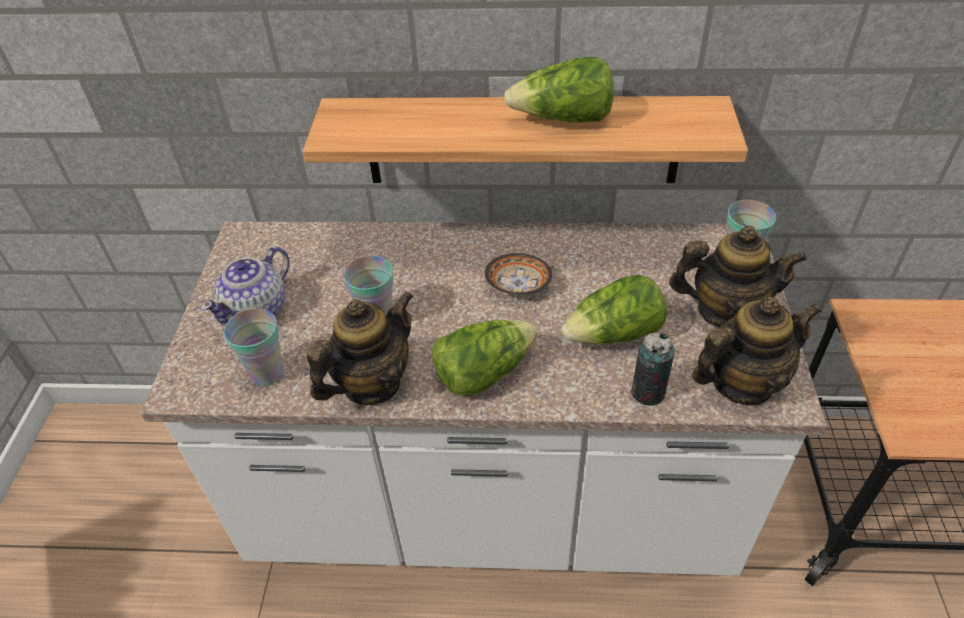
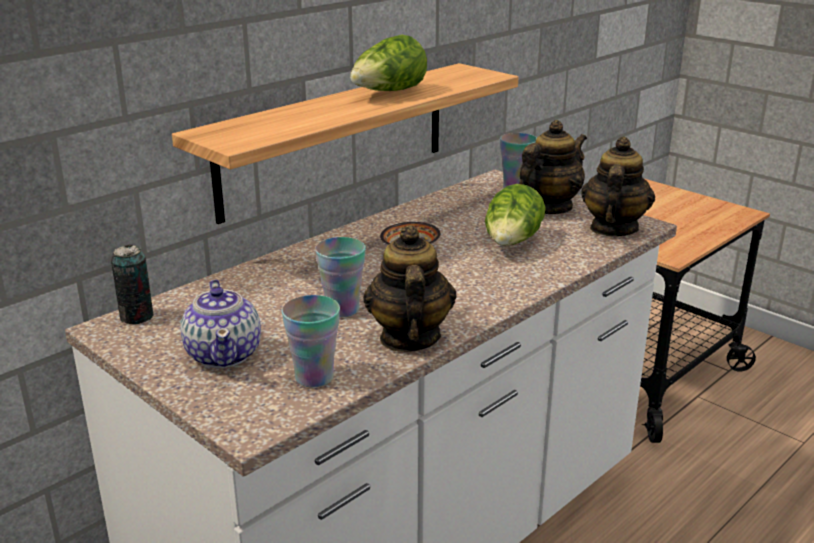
camera: 50 degrees left, 20 degrees down
(483, 372) = (471, 294): lettuce -> none
(648, 392) = (578, 255): can -> can (137, 317)

